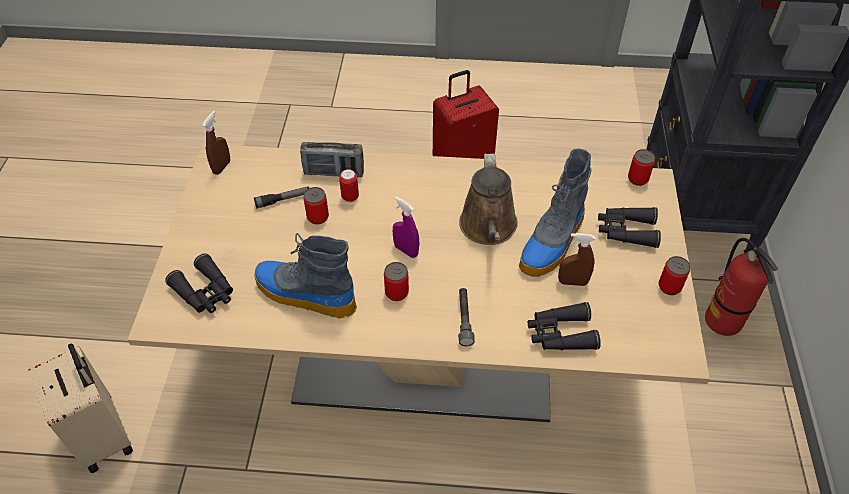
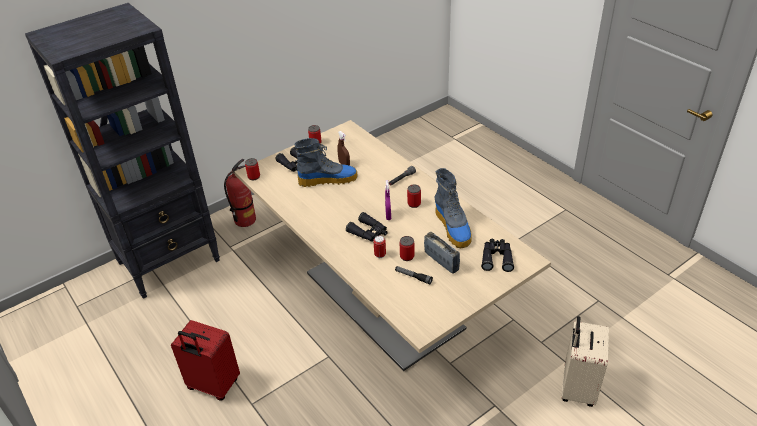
camera: 130 degrees left, 10 degrees down
(222, 167) = (424, 321): brown spray bottle -> none
(334, 172) = (370, 273): radio -> radio (441, 261)
(488, 228) = (342, 200): brown watering can -> none
(560, 334) = (375, 155): black binoculars -> black binoculars (369, 233)

